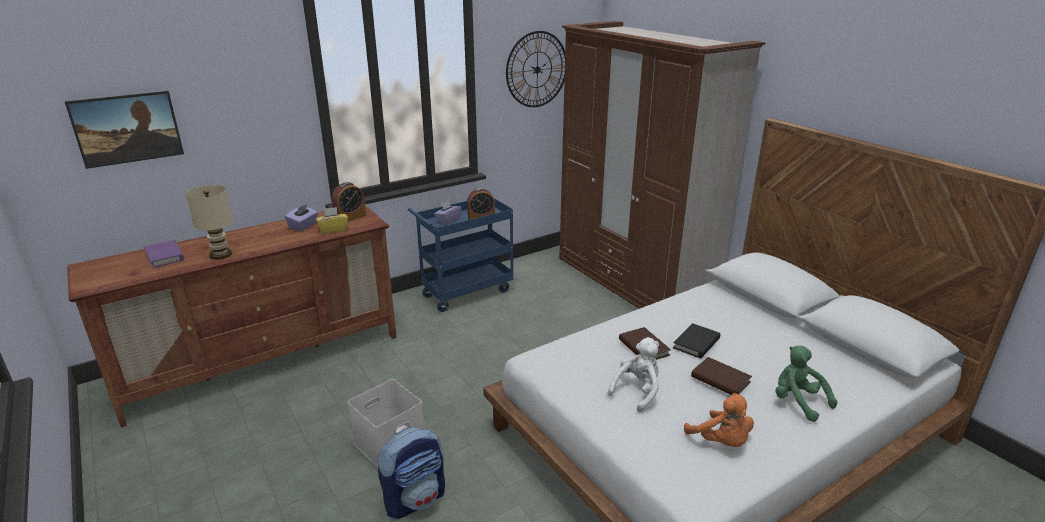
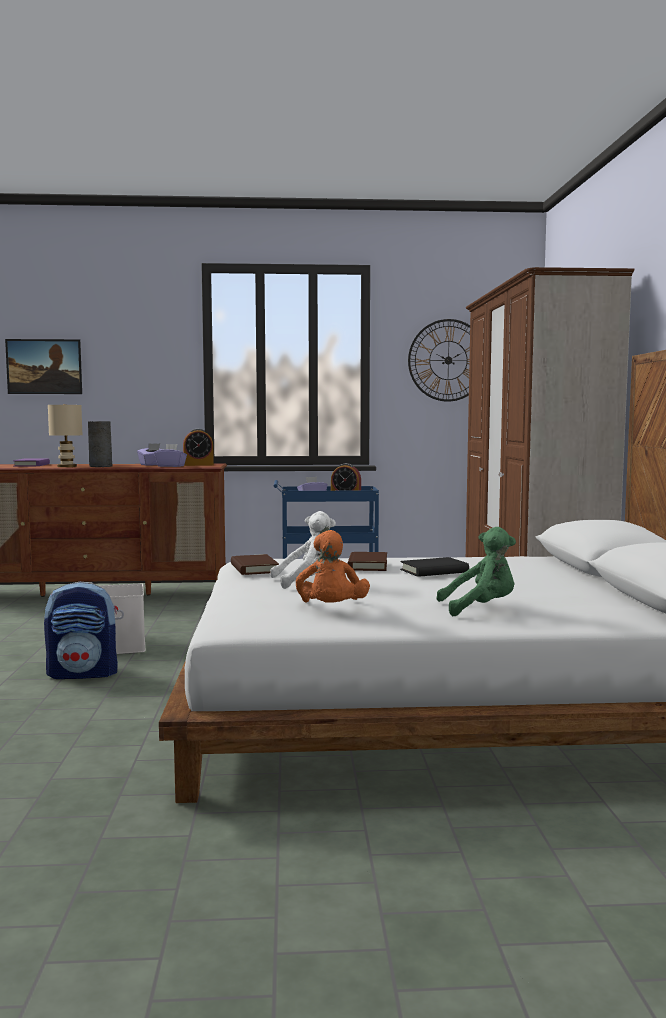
camera: 30 degrees right, 20 degrees down
(259, 246) = (101, 466): none -> grey vase
(333, 230) = (171, 466): yellow tissue box -> purple tissue box
(720, 379) = (412, 587): brown book -> brown book (254, 568)
(797, 402) = (480, 608): green plush toy -> green plush toy turned 90 degrees clockwise

